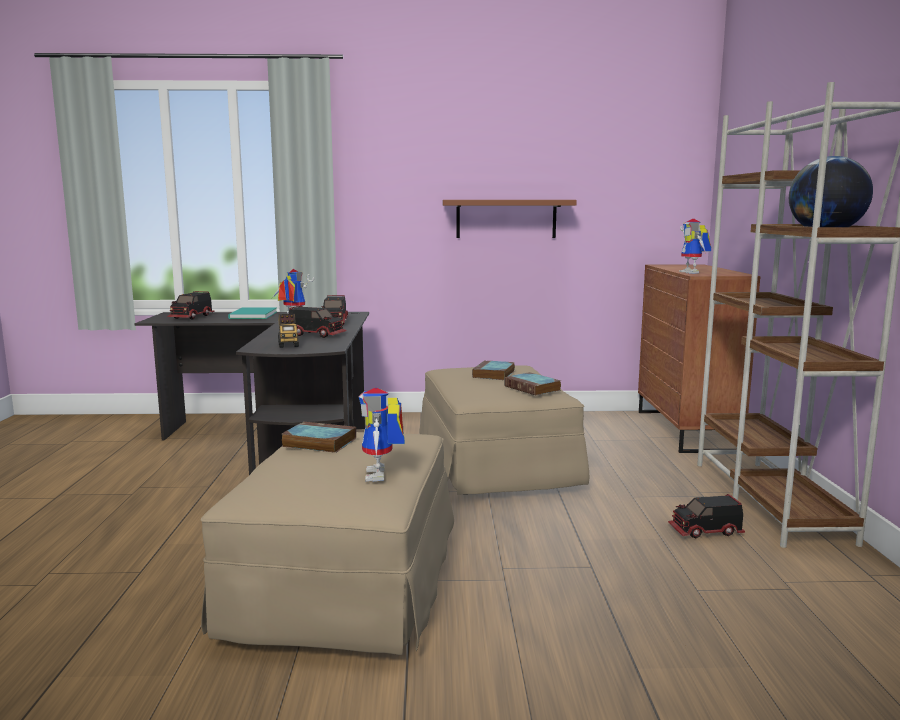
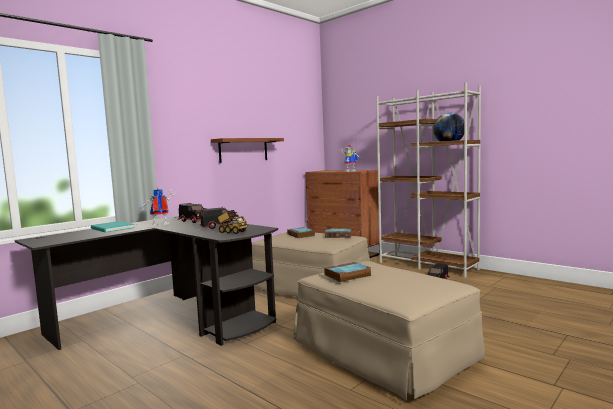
camera: 45 degrees left, 5 degrees down
(192, 317) = (66, 237): toy truck -> none
(382, 475) = (422, 275): toy robot -> none

